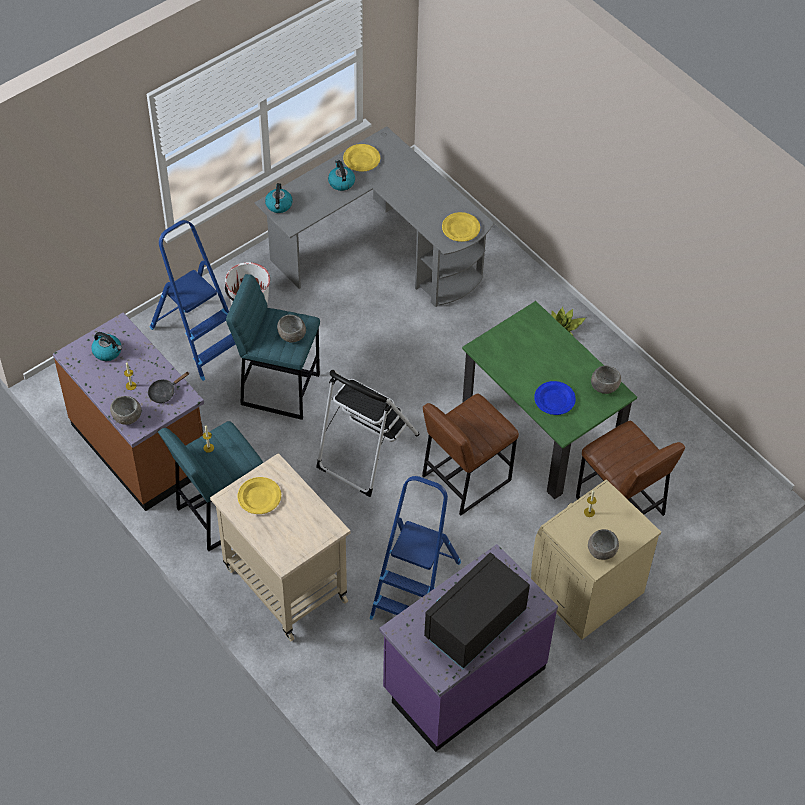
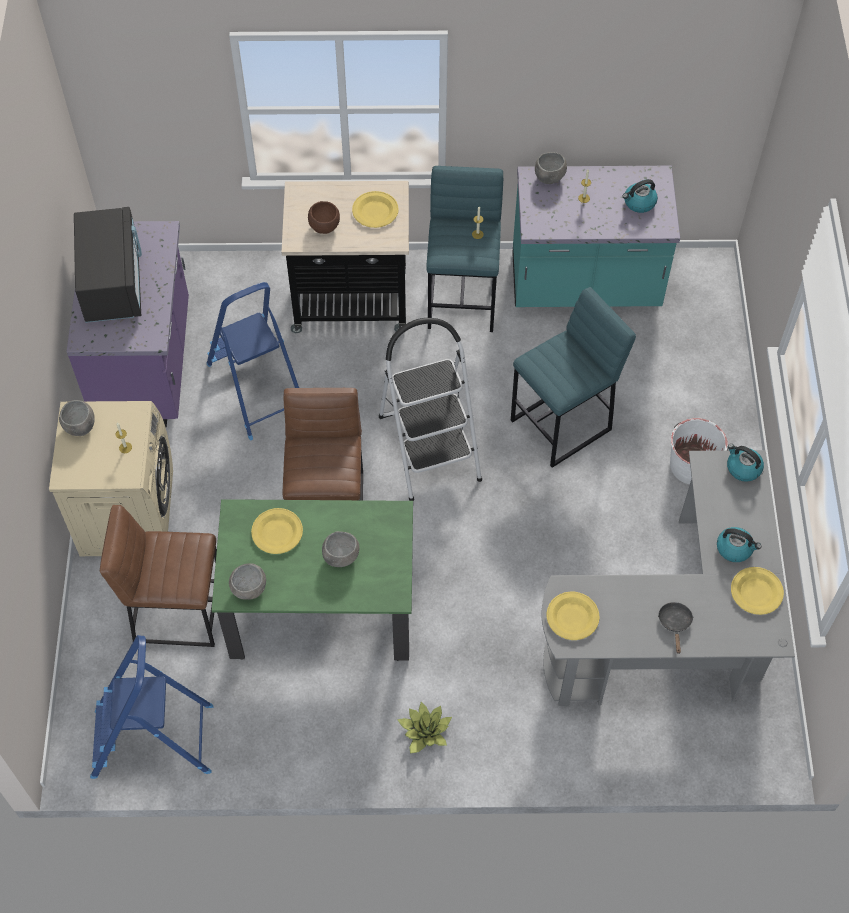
camera: 130 degrees right, 5 degrees up
(140, 446) = (585, 285): brown counter -> turquoise counter
(164, 392) = (554, 217): black frying pan -> black frying pan (675, 623)
(198, 340) = (677, 396): blue step ladder -> blue step ladder (151, 741)
(284, 584) = (351, 302): beige cart -> black cart
(292, 336) = (550, 368): grey bowl -> grey bowl (340, 557)
(302, 520) = (324, 226): none -> brown bowl
(554, 400) = (277, 533): blue plate -> yellow plate

